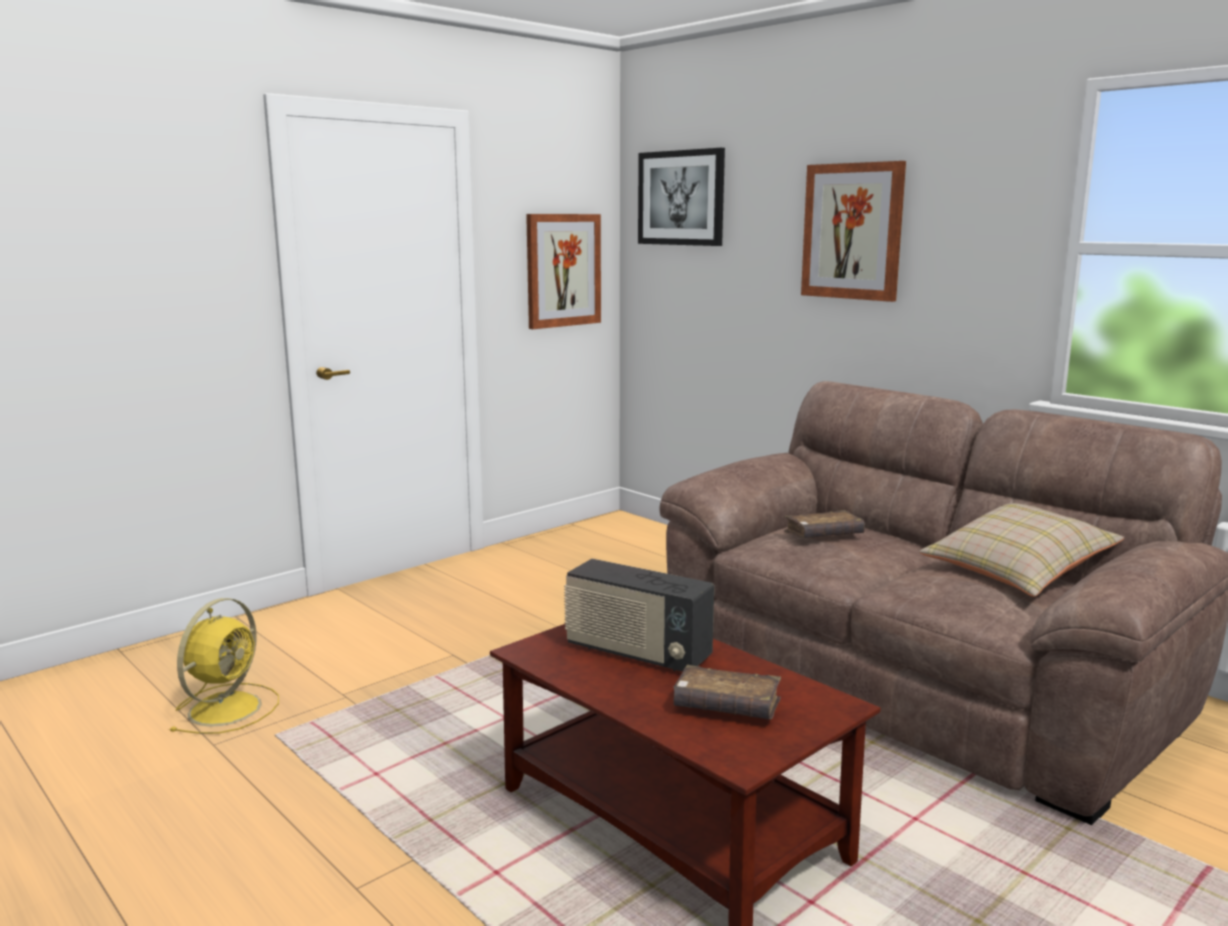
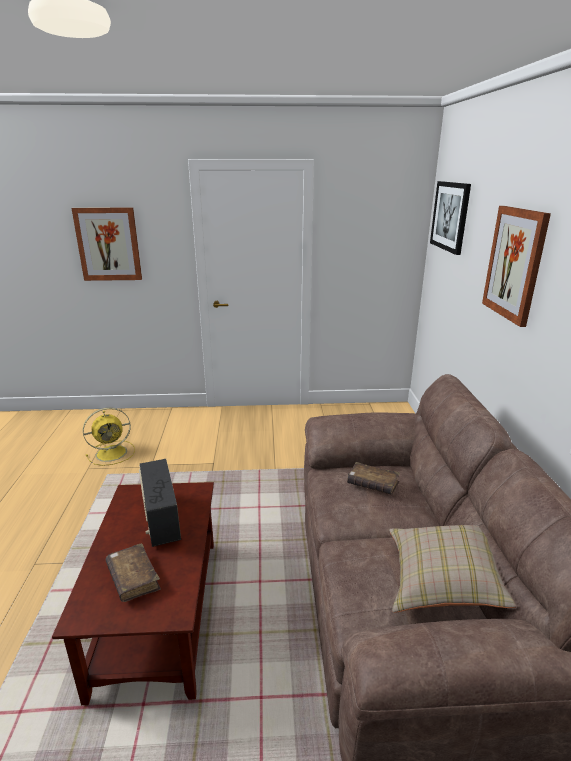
camera: 40 degrees right, 10 degrees up
(563, 270) = (377, 256): picture -> picture (108, 244)

